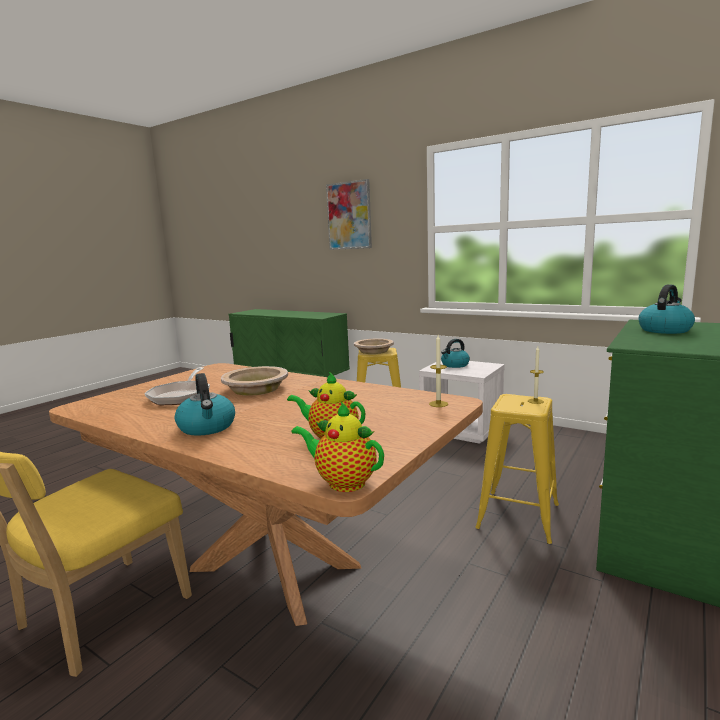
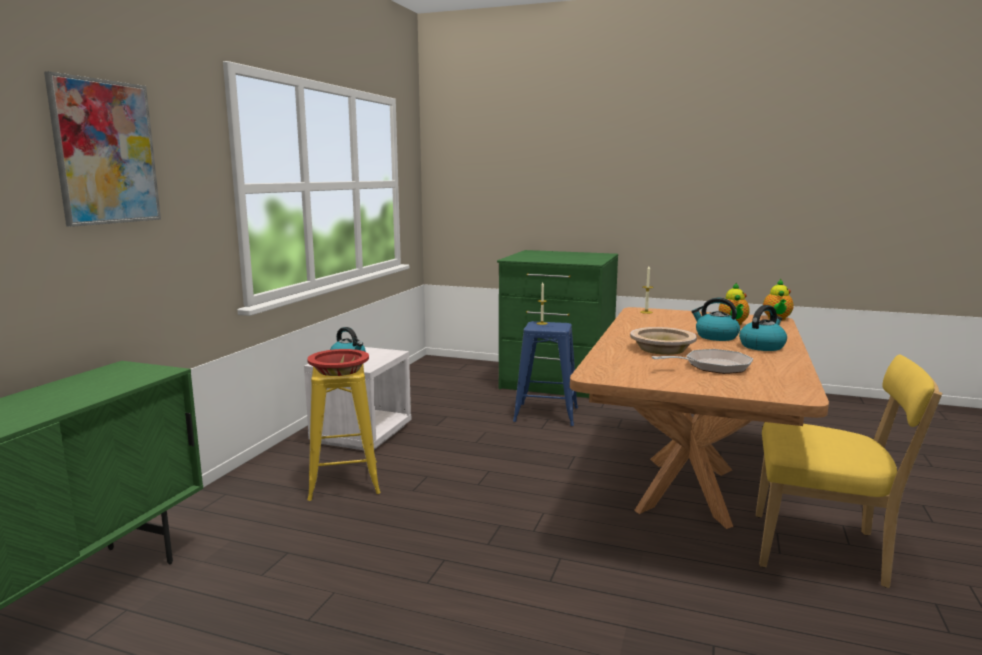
camera: 105 degrees left, 0 degrees up
(373, 351) = (339, 370): beige bowl -> red bowl
(518, 516) = (546, 414): yellow stool -> blue stool
(664, 330) = (542, 258): kettle -> kettle (715, 337)

